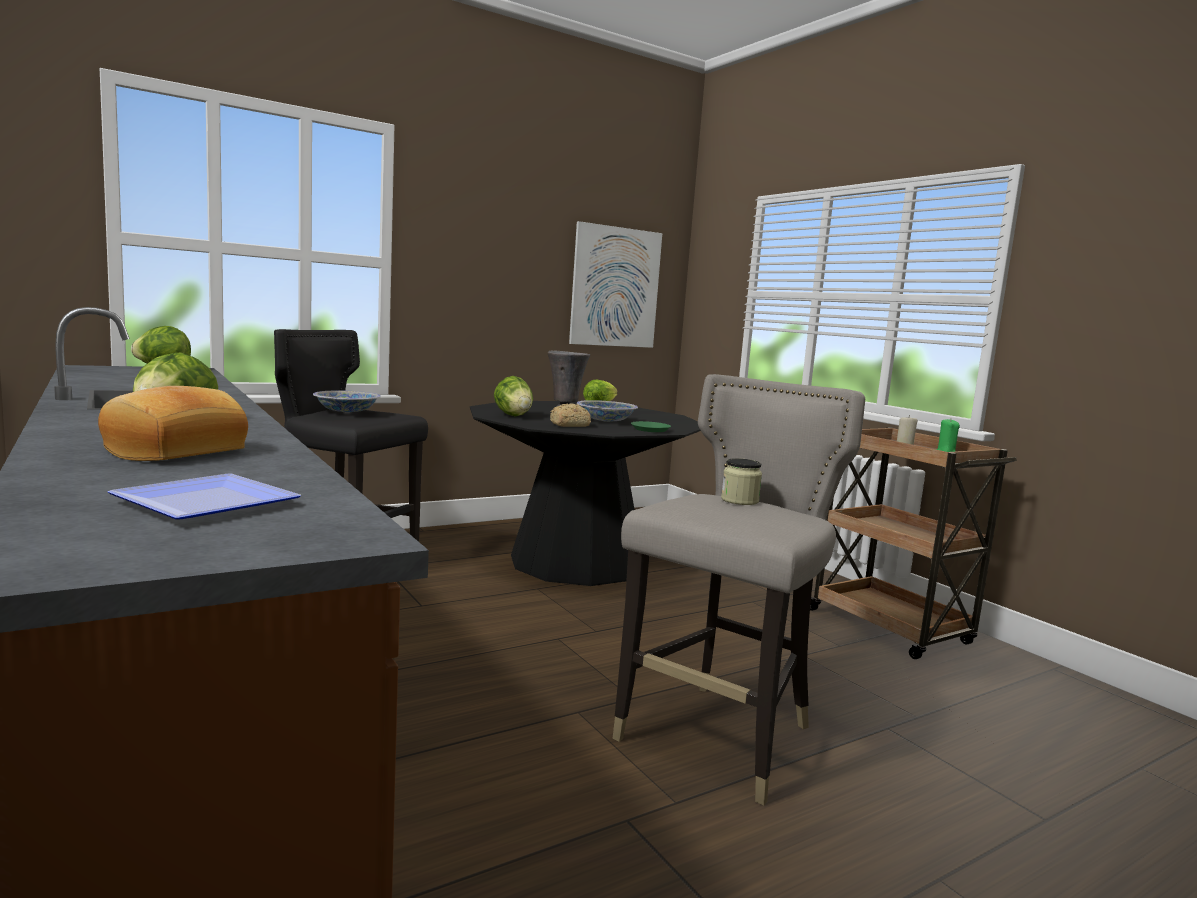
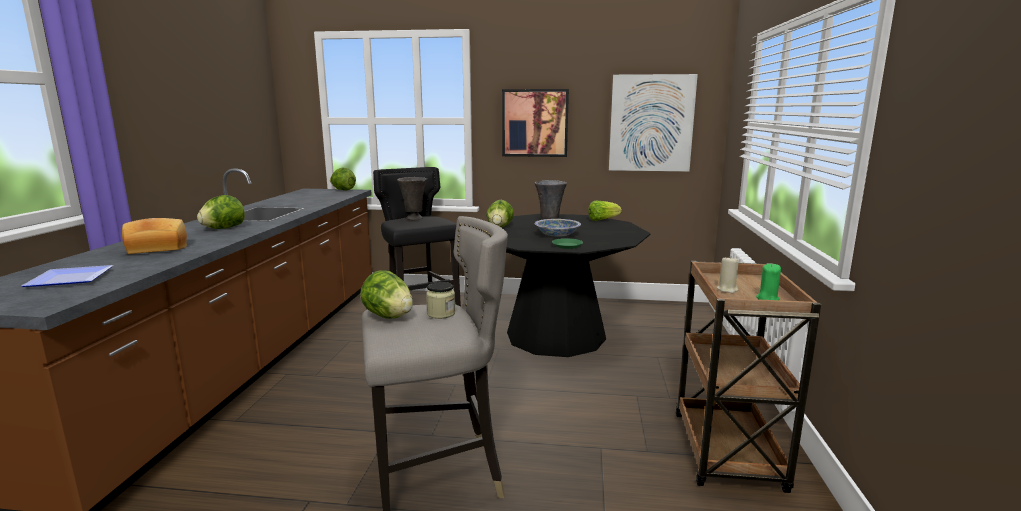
camera: 40 degrees right, 5 degrees up
(347, 411) = (414, 219): bowl -> grey vase
(482, 275) = (535, 123): none -> picture
(568, 425) = (514, 237): bread -> none
(696, 511) = (388, 316): none -> lettuce

